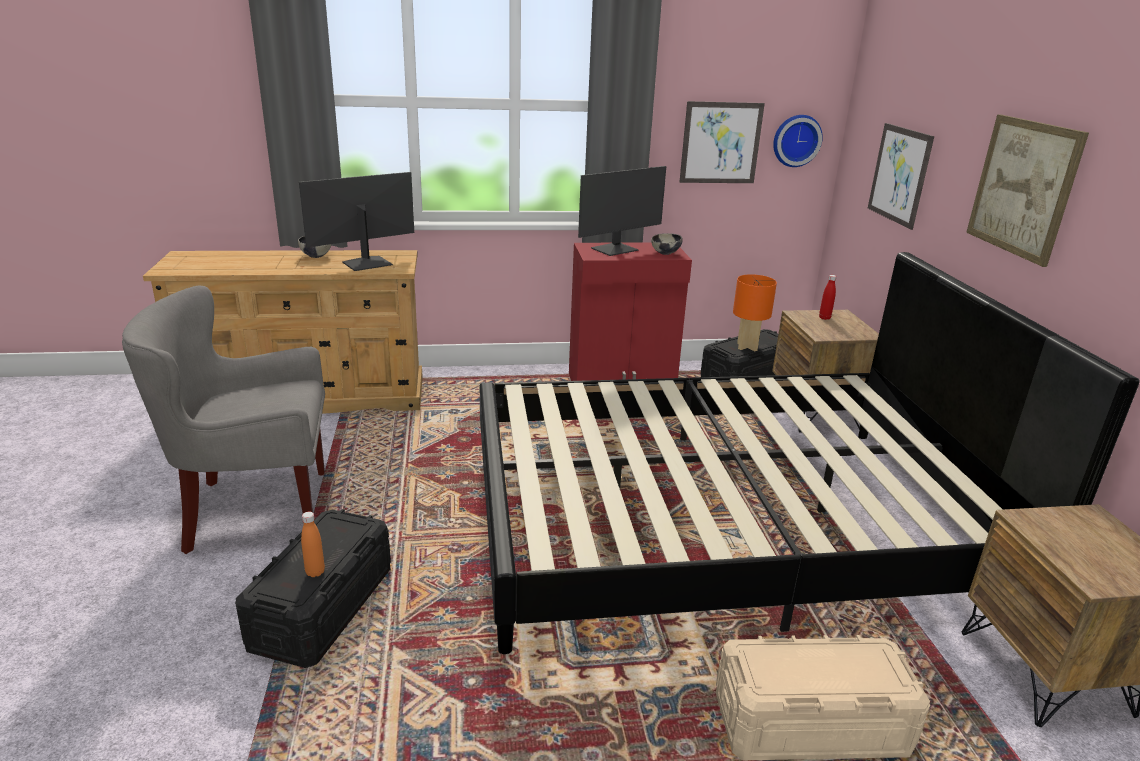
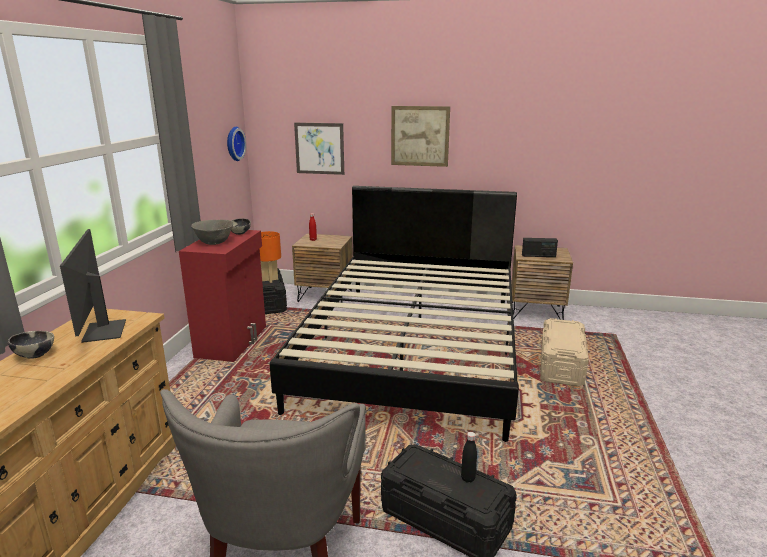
camera: 70 degrees left, 5 degrees down
(315, 572) = (468, 478): orange bottle -> black bottle
(615, 249) = (214, 243): monitor -> grey bowl
(721, 143) = (208, 153): picture -> none
(1063, 541) = (538, 256): none -> radio

